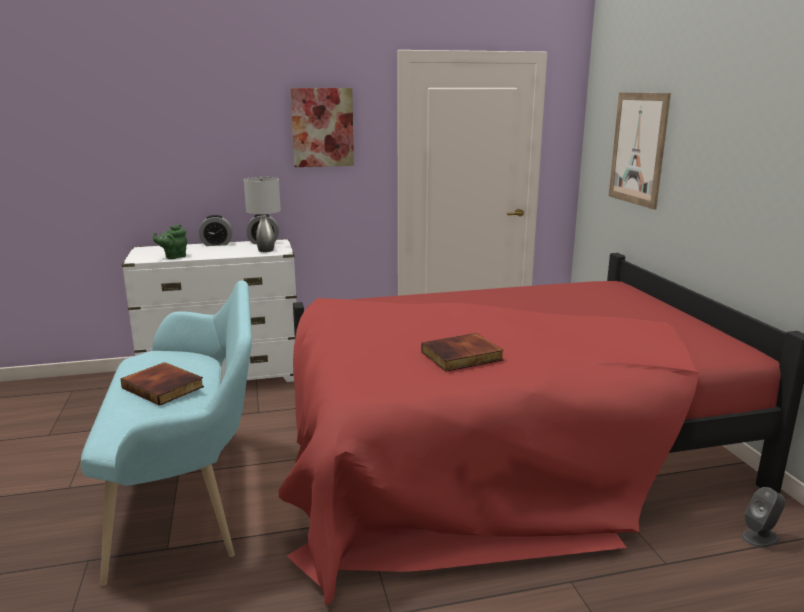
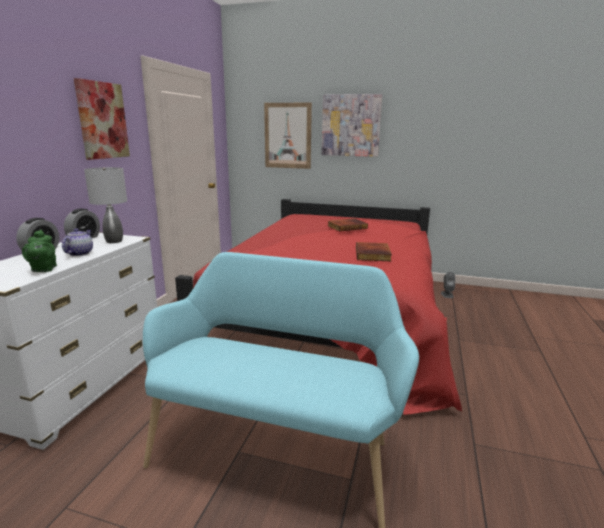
camera: 60 degrees left, 0 degrees up
(164, 387) = (262, 362): book -> book (347, 227)
(220, 252) = (79, 253): none -> teapot
(715, 139) = (351, 125): none -> picture

